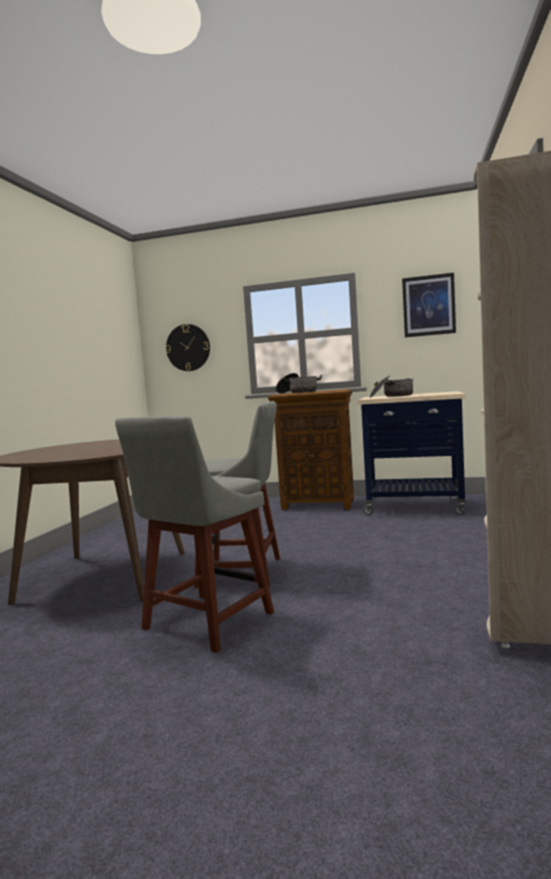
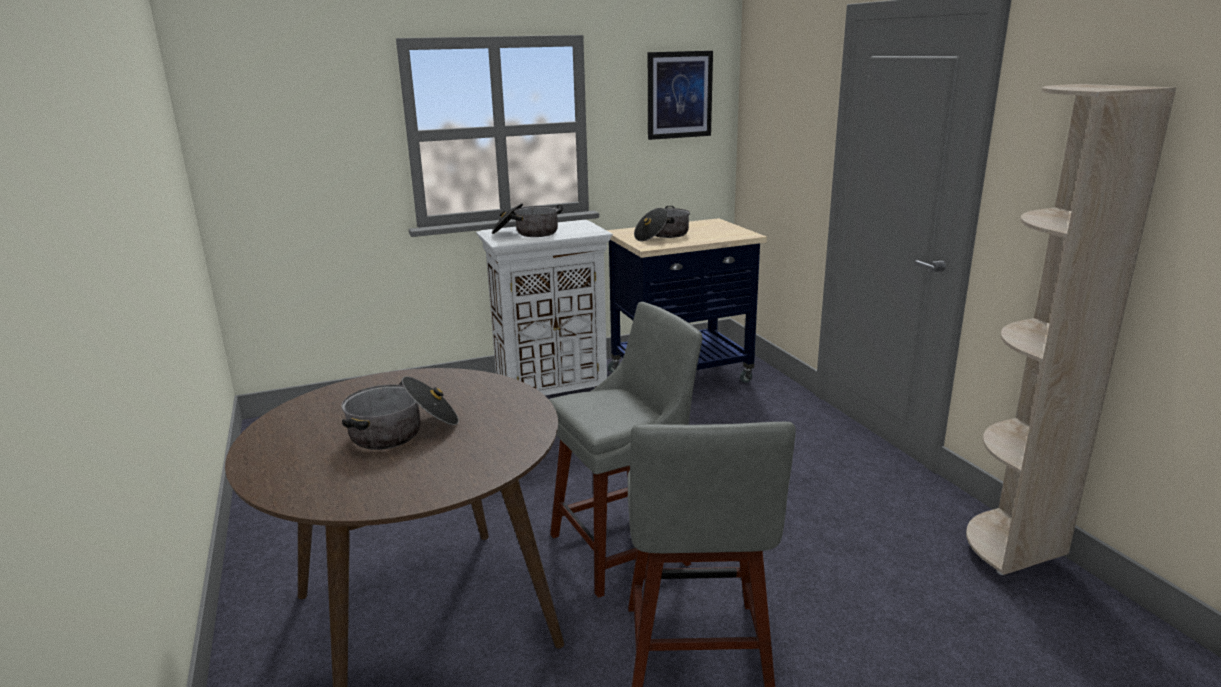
camera: 35 degrees left, 15 degrees up
(91, 448) = (403, 431): none -> cooking pot
(188, 347) = (290, 146): wall clock -> none
(319, 505) = (552, 391): brown cabinet -> white cabinet

